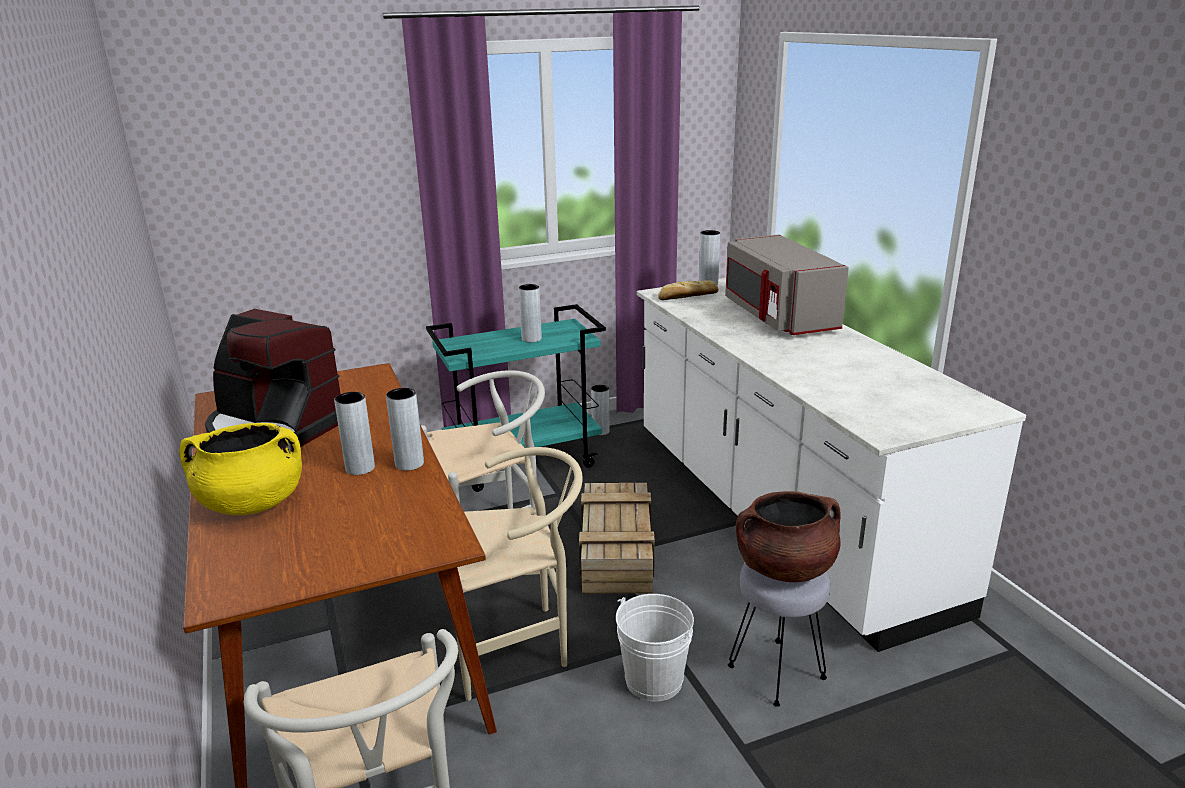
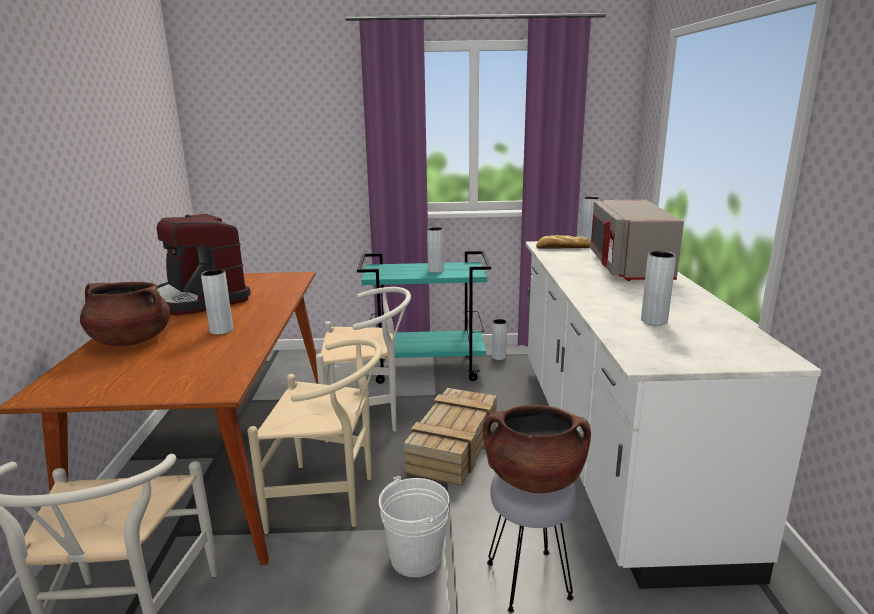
camera: 20 degrees right, 5 degrees down
(252, 503) = (130, 341): yellow cooking pot -> brown cooking pot
(409, 464) = (256, 333): grey vase -> grey vase (654, 321)

